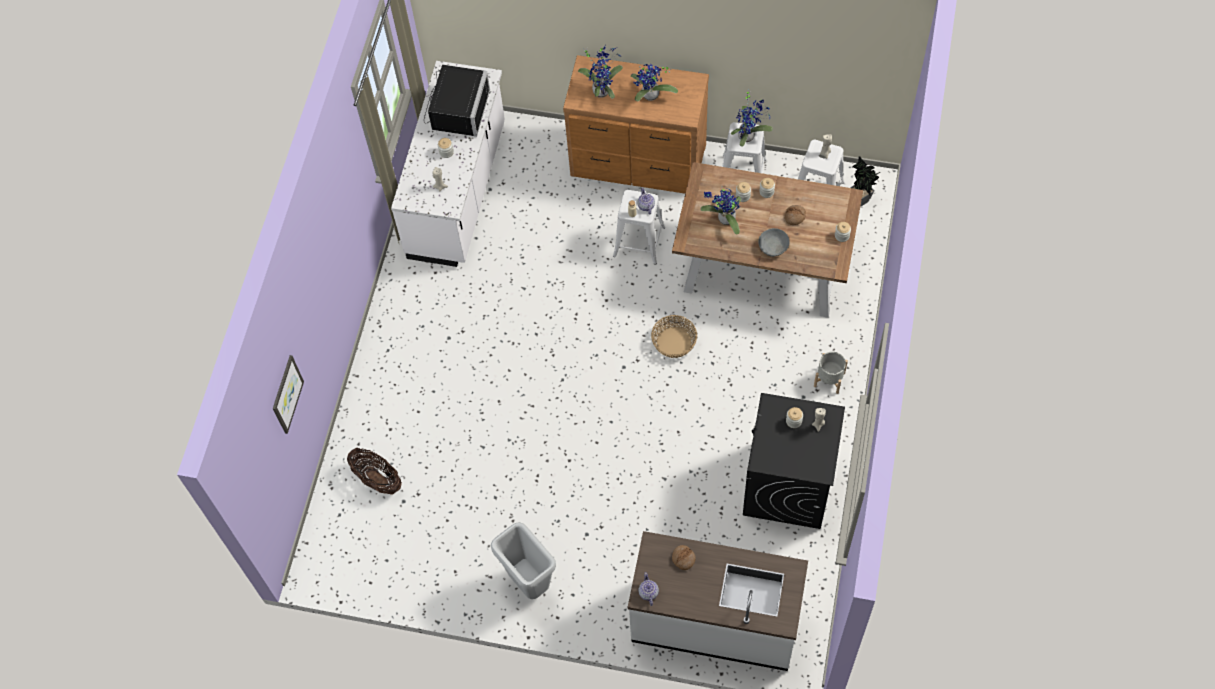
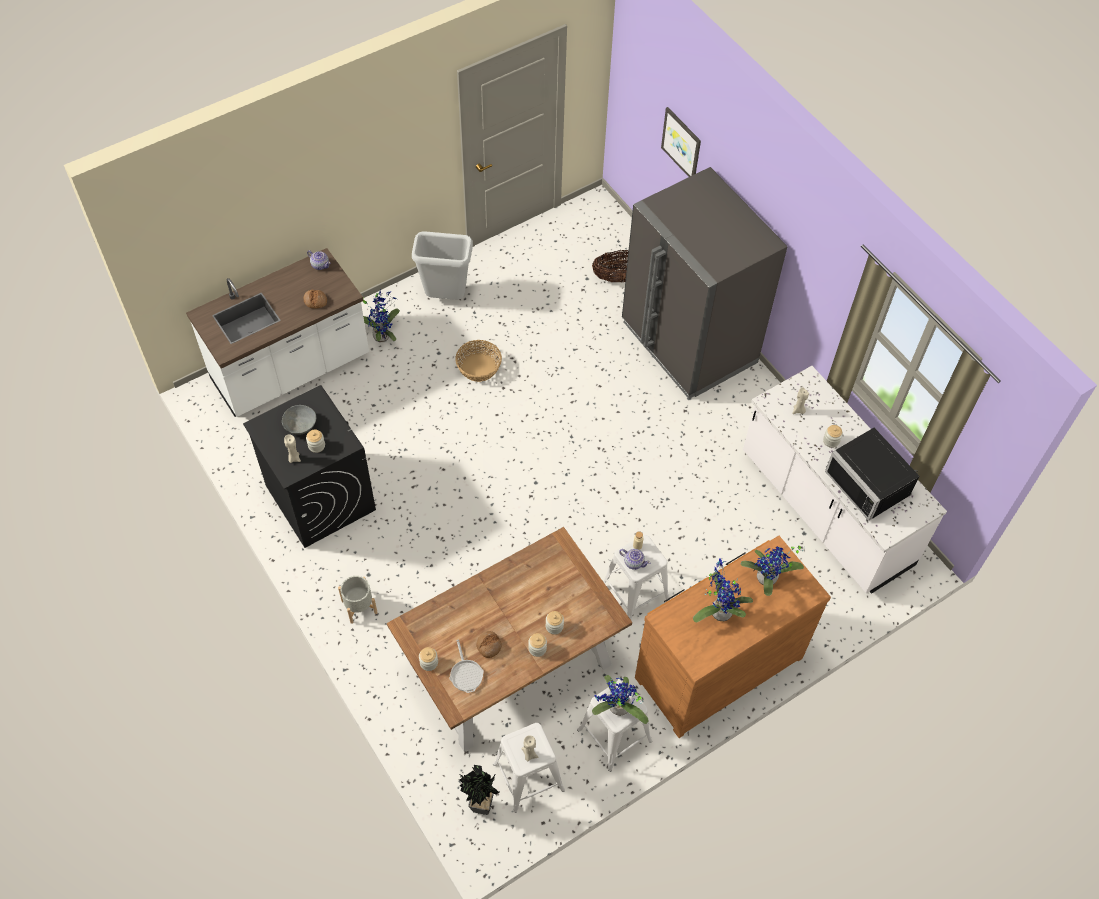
camera: 130 degrees right, 5 degrees down
(397, 379) = (688, 343): none -> grey fridge
(673, 343) = (516, 532): basket -> basket (479, 367)
(724, 220) = (547, 590): potted plant -> potted plant (382, 335)
(773, 247) = (480, 600): grey bowl -> grey bowl (301, 426)
(825, 211) = (466, 674): none -> frying pan

